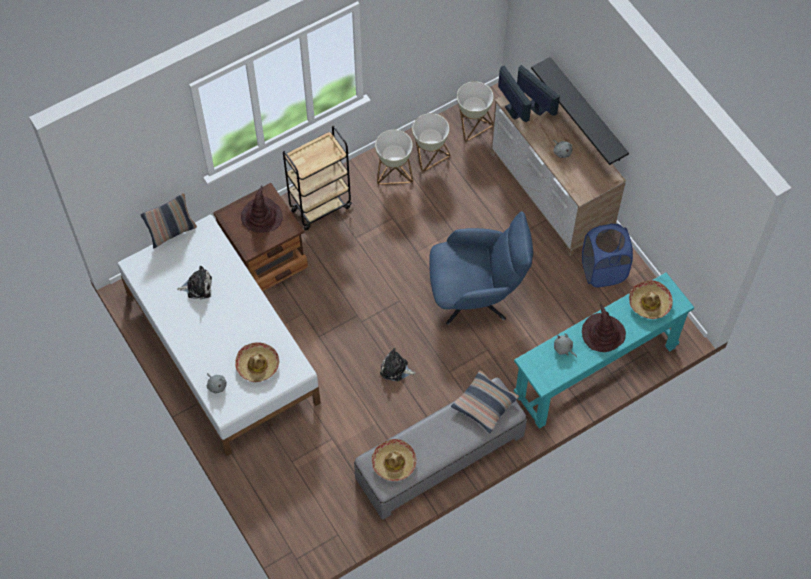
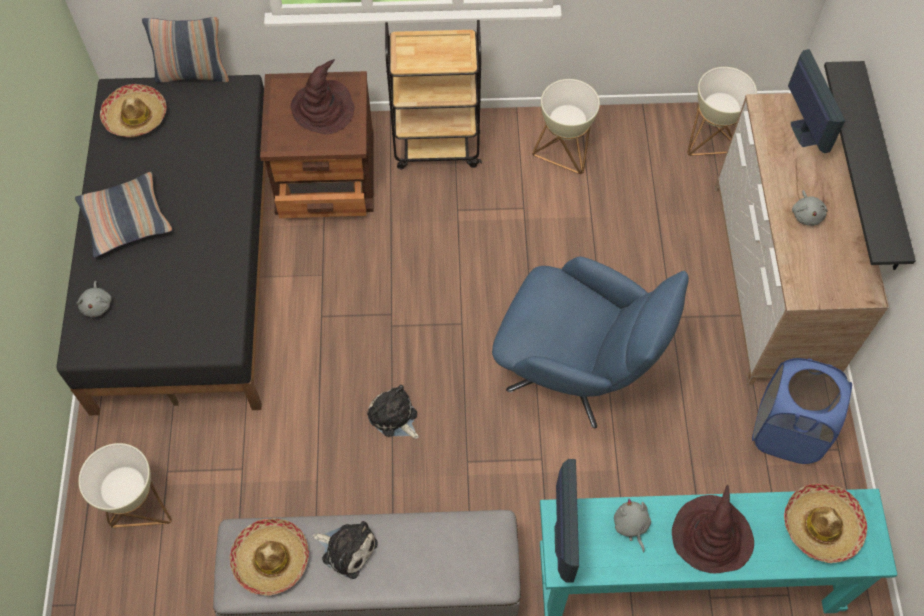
camera: 30 degrees right, 0 degrees up
(197, 287) = (173, 159): plush toy -> plush toy (347, 549)
(222, 346) = (190, 265): white bed -> black bed
(257, 365) = (171, 306): hat -> hat (136, 117)
(429, 157) = (625, 153): planter -> planter (139, 507)
(484, 404) = (465, 544): pillow -> pillow (126, 220)
(513, 110) = (764, 121): monitor -> monitor (565, 538)

